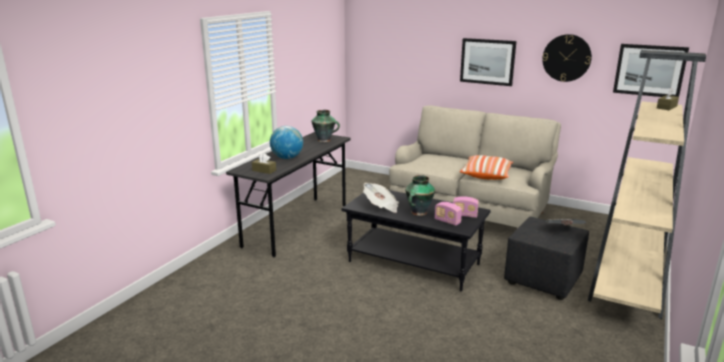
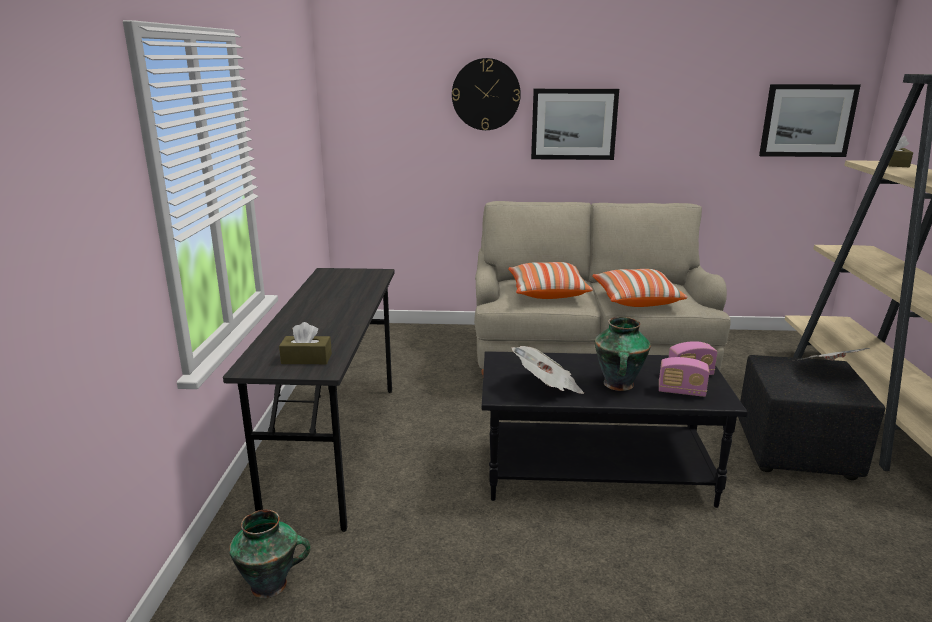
camera: 25 degrees left, 0 degrees up
(287, 158) = (324, 324): globe -> none
(324, 140) = (355, 280): vase -> vase (271, 585)
(437, 163) = (547, 292): none -> pillow
(566, 58) = (694, 110): wall clock -> wall clock (486, 94)

